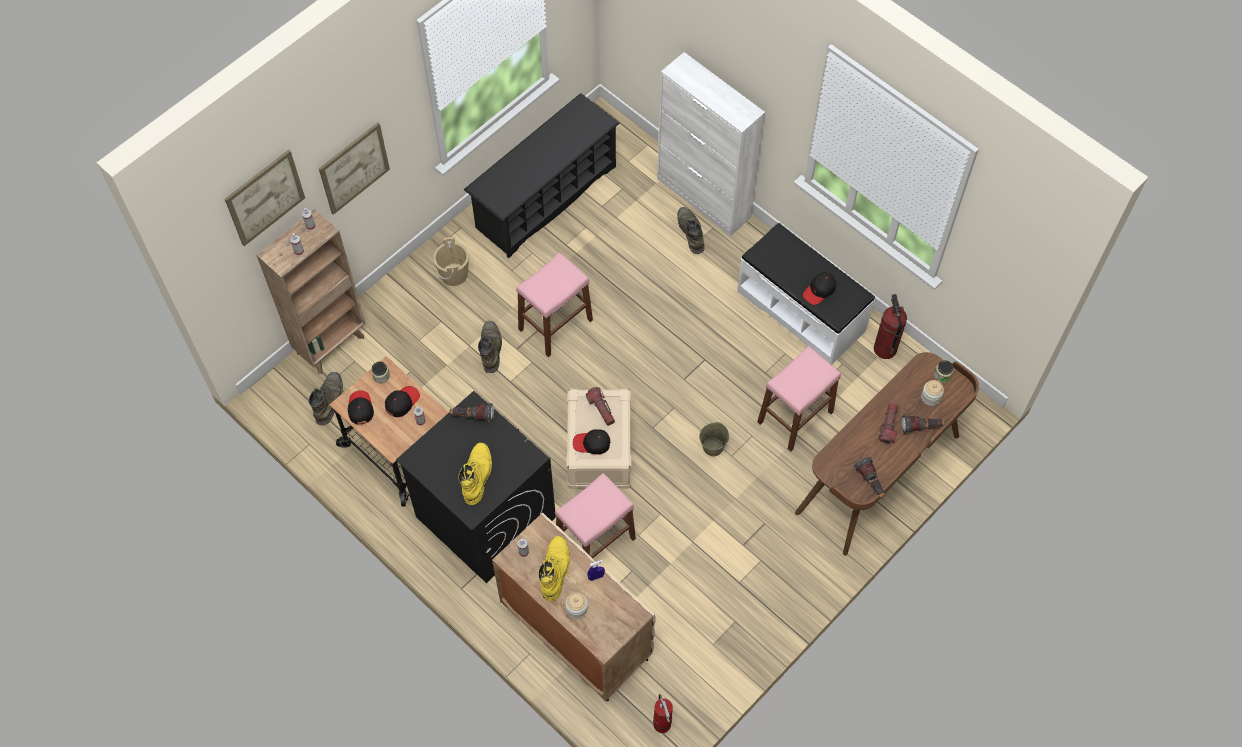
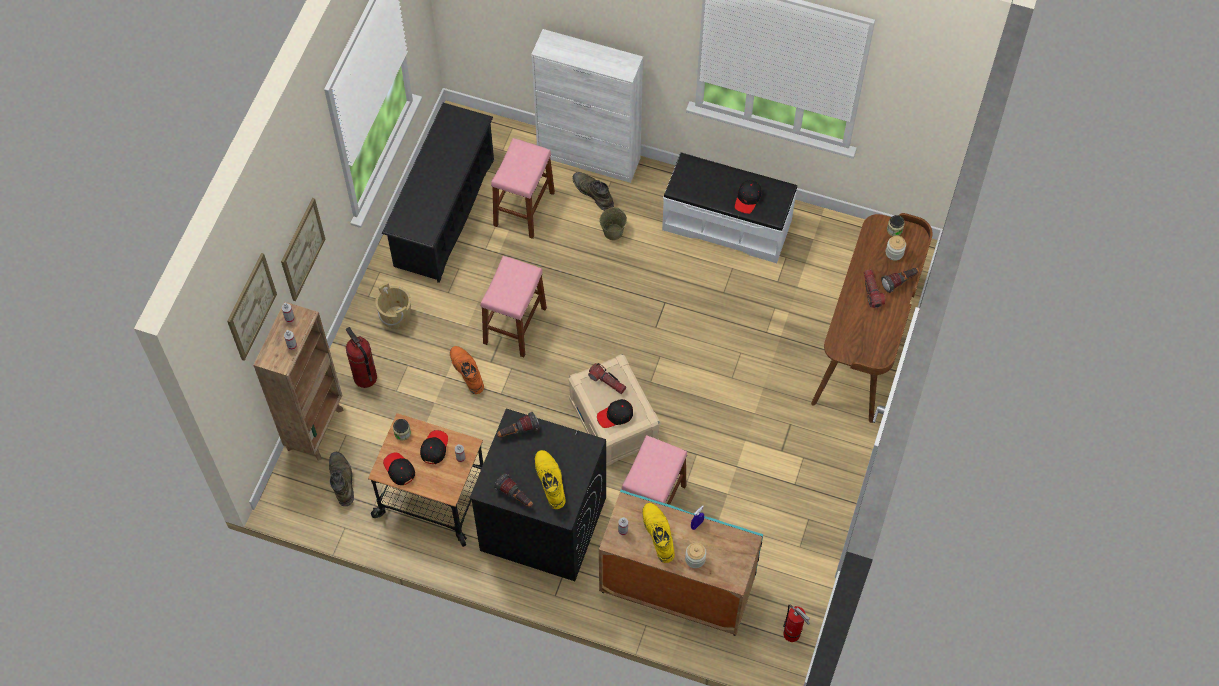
camera: 25 degrees left, 0 degrees up
(490, 348) = (467, 371): green boot -> orange boot
(575, 631) = (675, 588): beige cabinet -> turquoise cabinet
(713, 446) = (712, 376): beige bucket -> beige bucket (613, 231)
(795, 417) = (769, 321): pink stool -> pink stool (524, 209)
(870, 483) = (882, 346): flashlight -> flashlight (515, 496)
(885, 349) = (815, 229): fire extinguisher -> fire extinguisher (365, 377)

